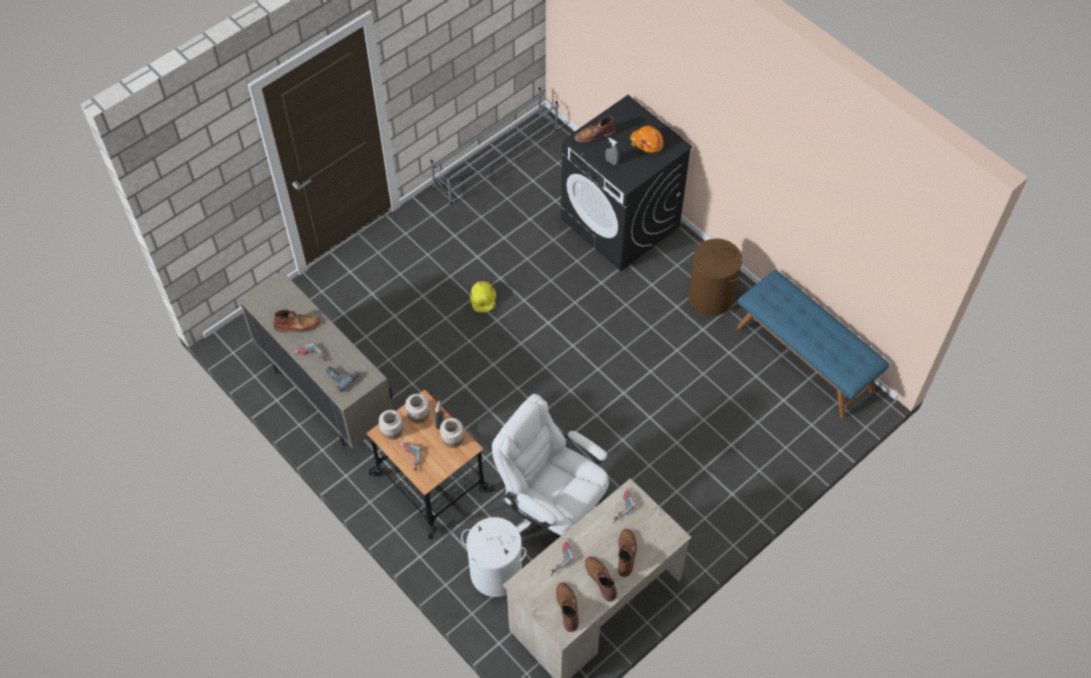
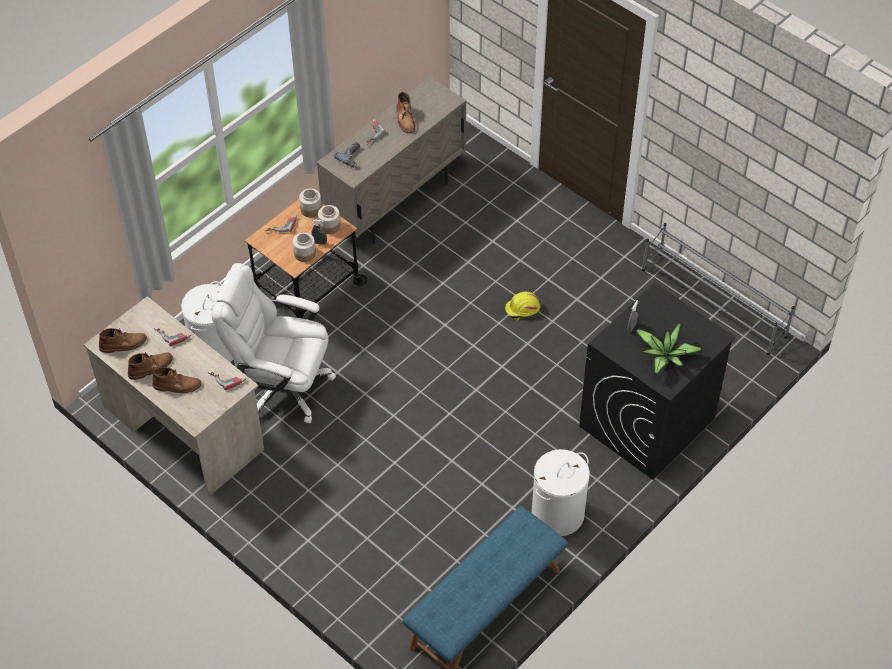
camera: 85 degrees right, 5 degrees down
(552, 511) = (281, 387): white office chair -> white office chair turned 105 degrees counterclockwise
(594, 135) = (667, 310): brown boot -> none
(646, 143) = (665, 357): orange hard hat -> potted plant
(711, 297) = (557, 514): brown laundry basket -> white laundry basket

